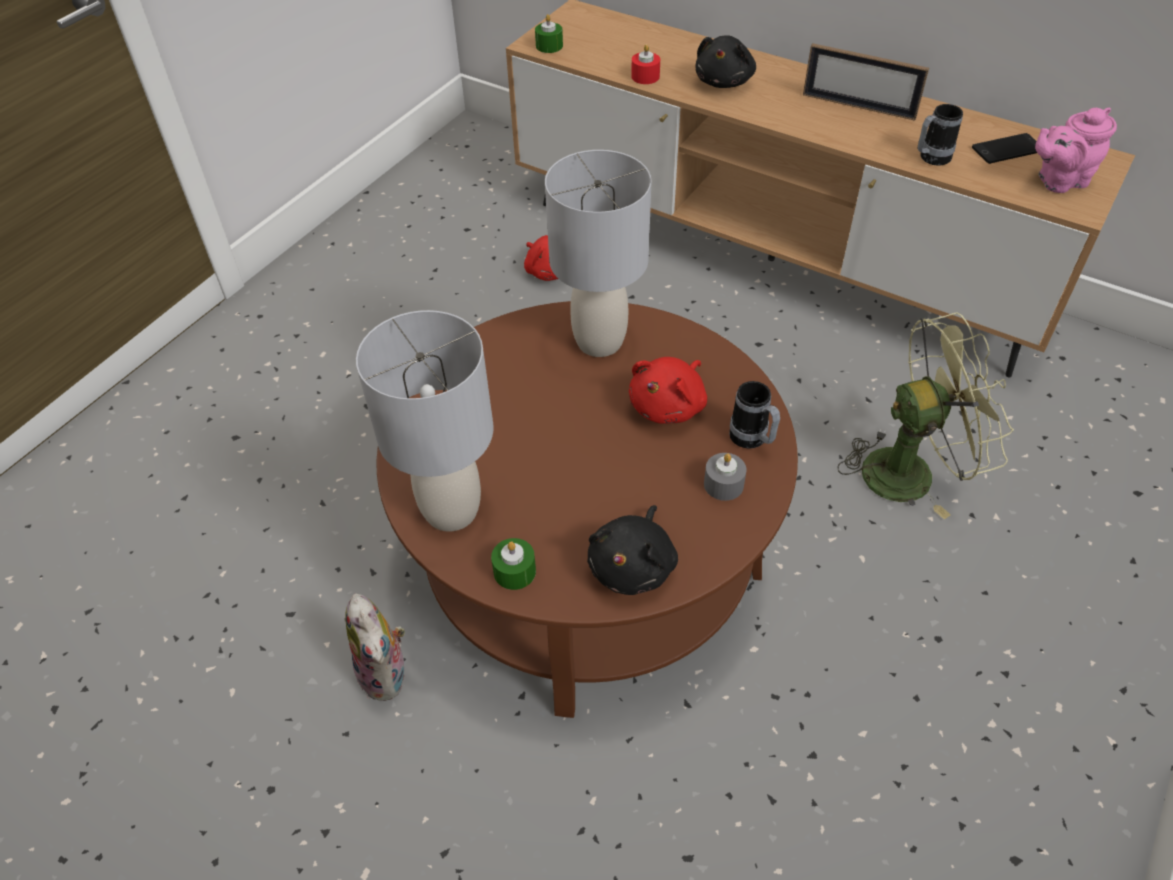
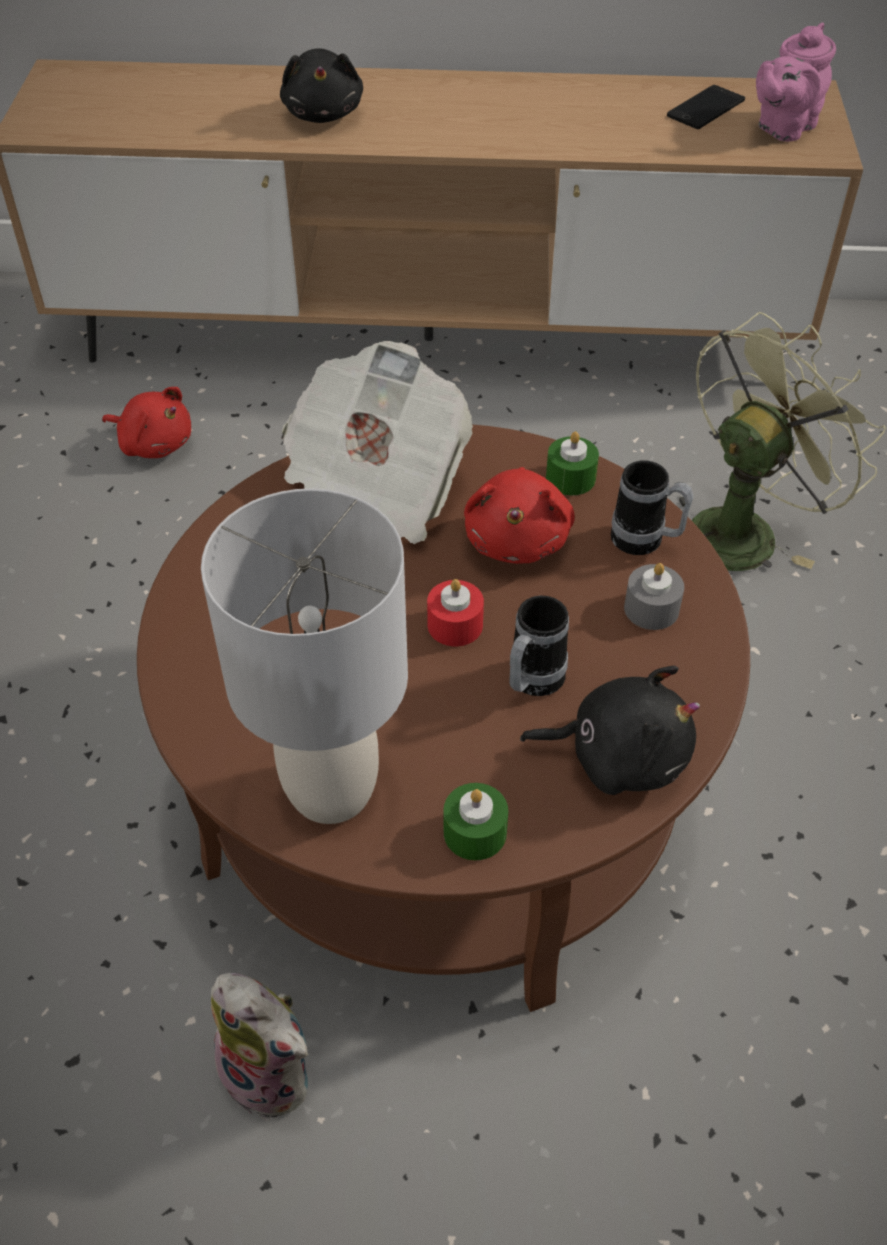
camera: 30 degrees left, 0 degrees up
(549, 46) = (52, 126): green candle -> green candle (570, 478)
(599, 342) = (371, 492): grey table lamp -> newspaper
(633, 566) = (618, 755): black plush toy -> black plush toy turned 75 degrees counterclockwise
(645, 76) = (215, 133): red candle -> red candle (455, 625)
(858, 106) = (507, 103): picture frame -> none
(930, 159) = (632, 141): mug -> mug (531, 683)

